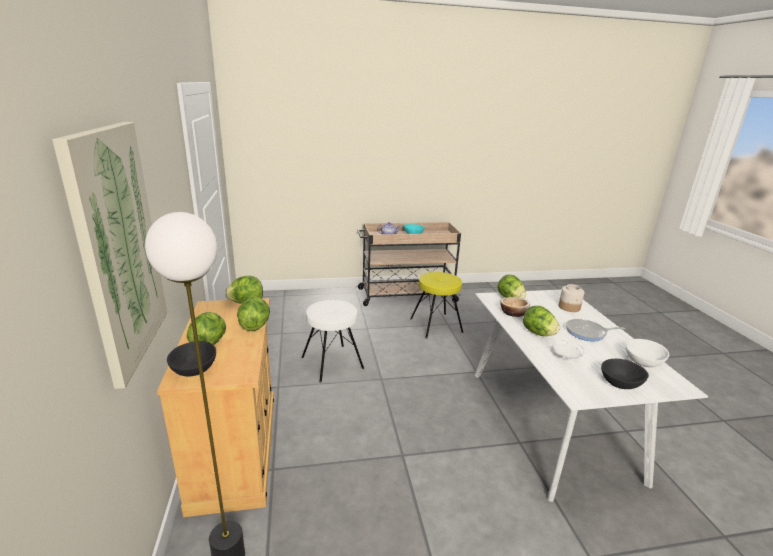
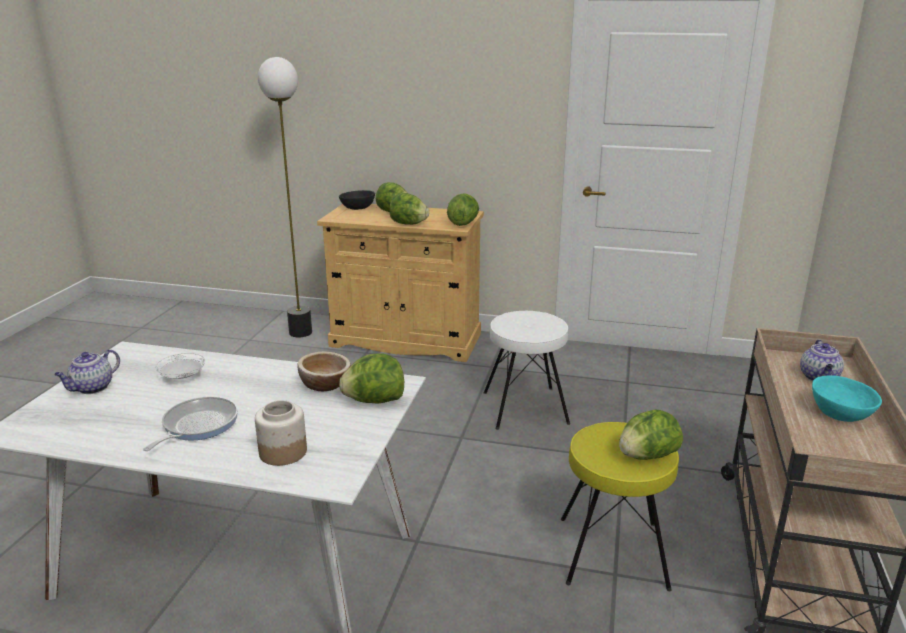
camera: 115 degrees right, 0 degrees up
(119, 248) = (343, 91): picture -> none
(538, 333) = (252, 381): lettuce -> lettuce (647, 456)
(620, 383) = (92, 388): black bowl -> teapot
(643, 361) = (82, 433): white bowl -> none

